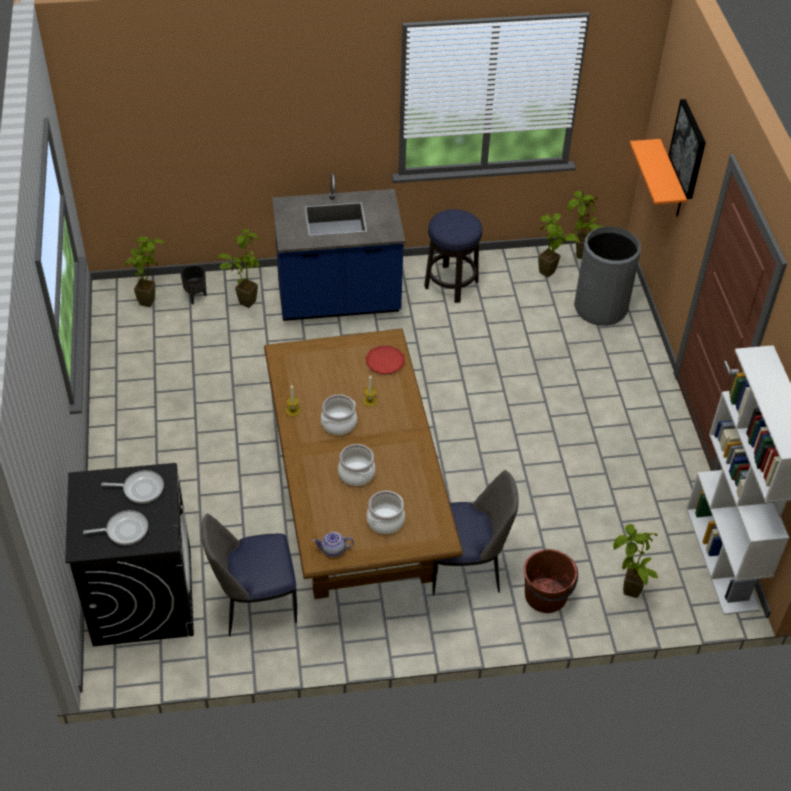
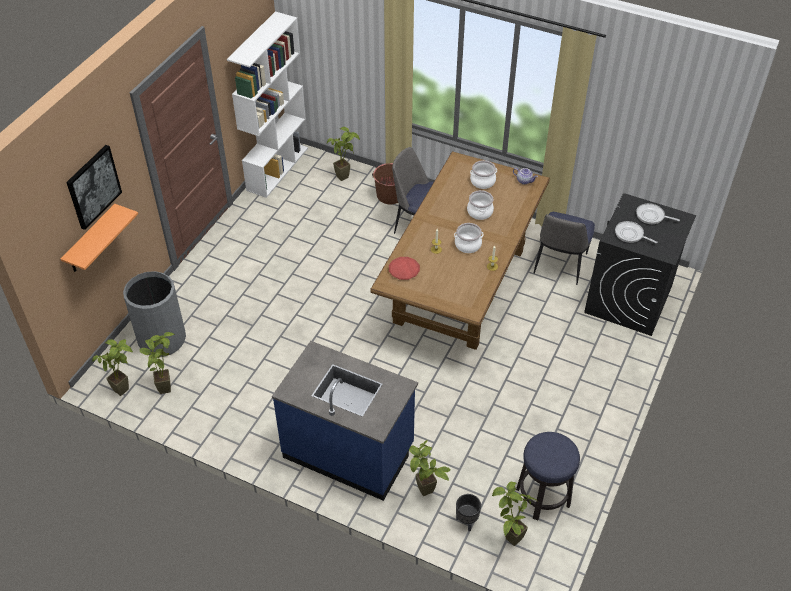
camera: 145 degrees left, 0 degrees up
(254, 603) = (560, 265): chair -> chair turned 90 degrees clockwise
(451, 284) = (247, 418): stool -> stool (543, 497)

